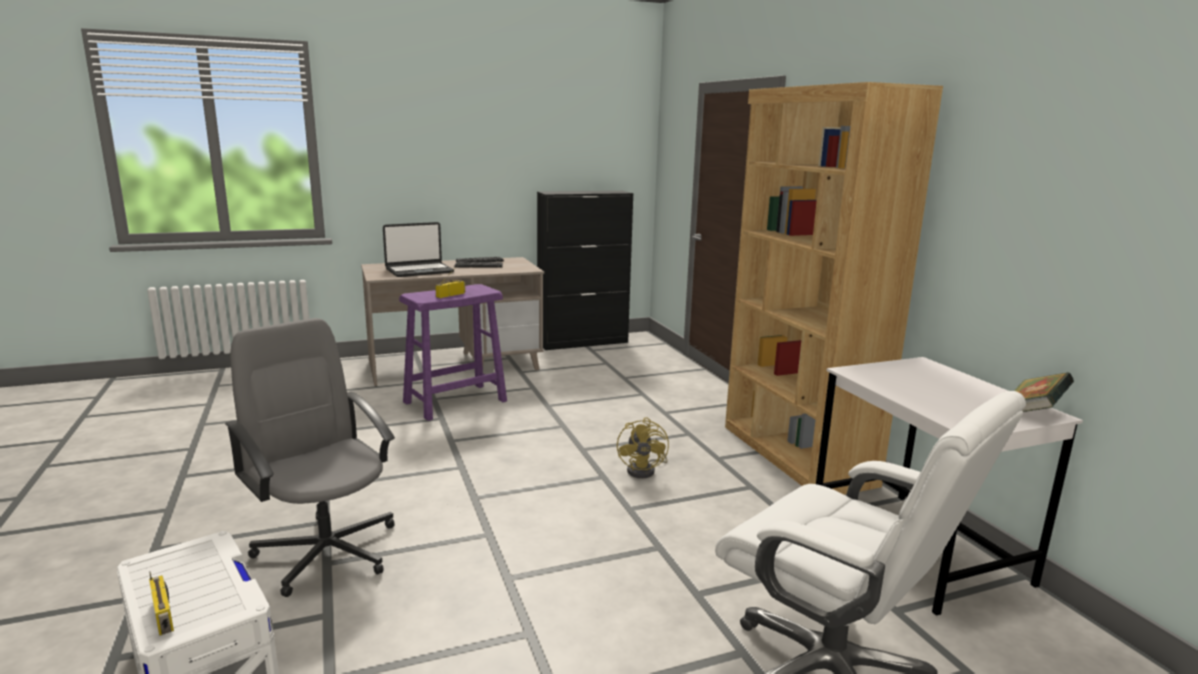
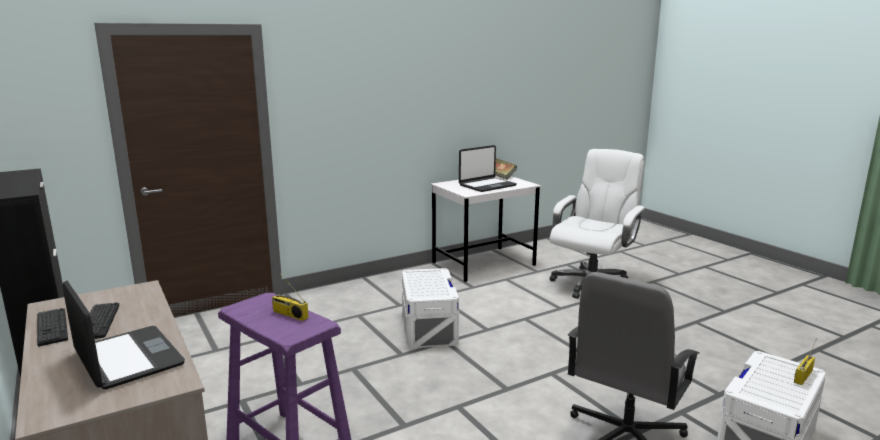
camera: 100 degrees left, 0 degrees up
(645, 470) = (429, 327): yellow fan -> white storage box
(795, 455) = (386, 283): brown bookcase -> none
(930, 391) = (487, 185): none -> laptop

